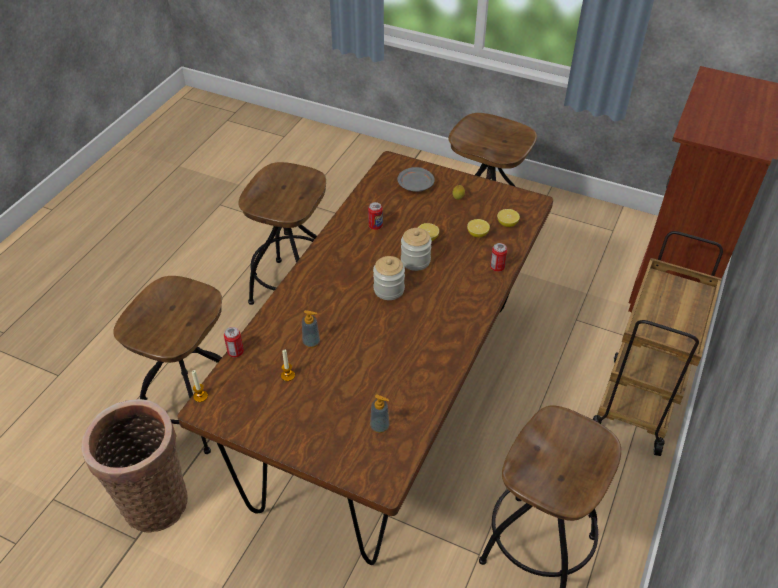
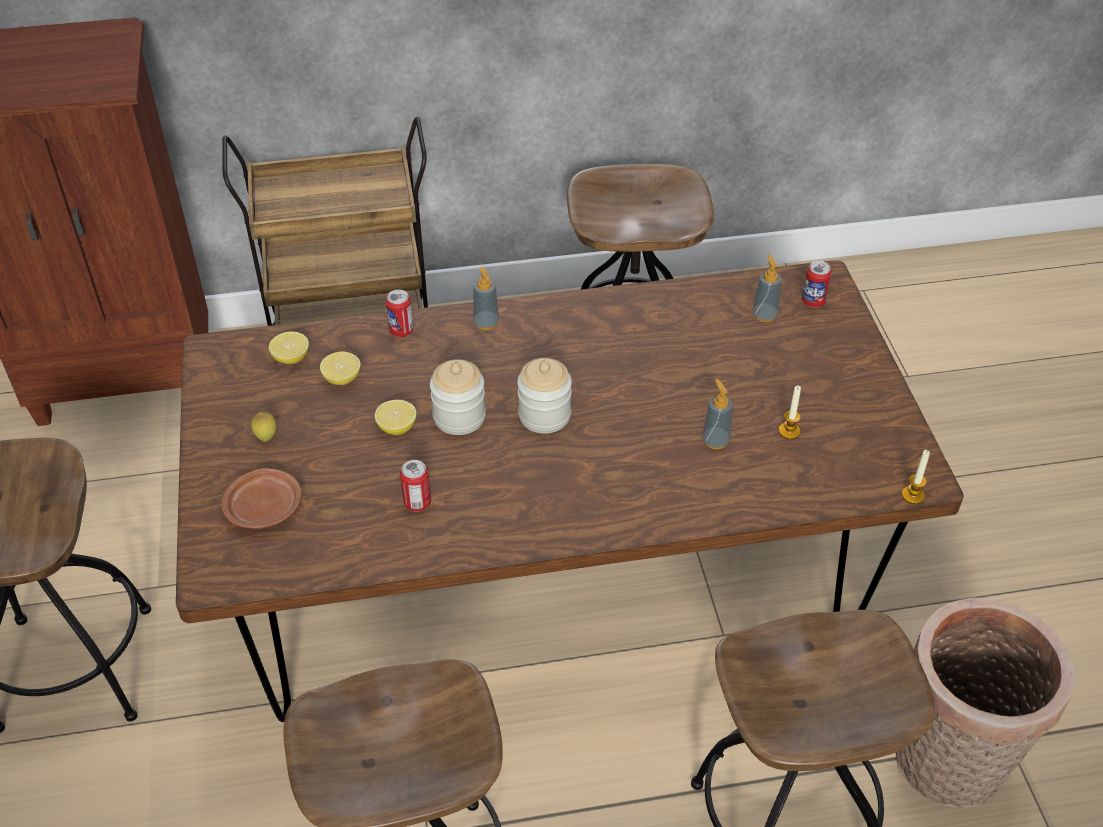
camera: 125 degrees left, 0 degrees up
(235, 352) = (814, 508): can -> can (813, 302)
(415, 185) = (265, 507): grey plate -> brown plate
(476, 301) = (486, 323): none -> soap dispenser

